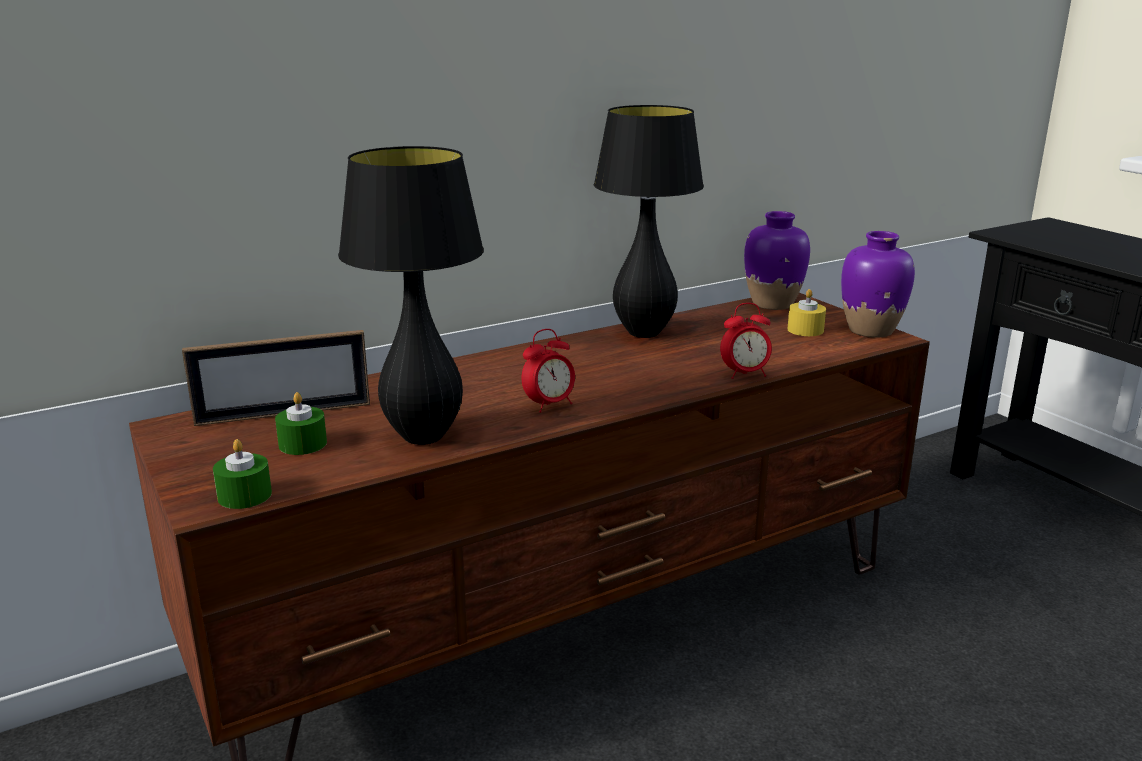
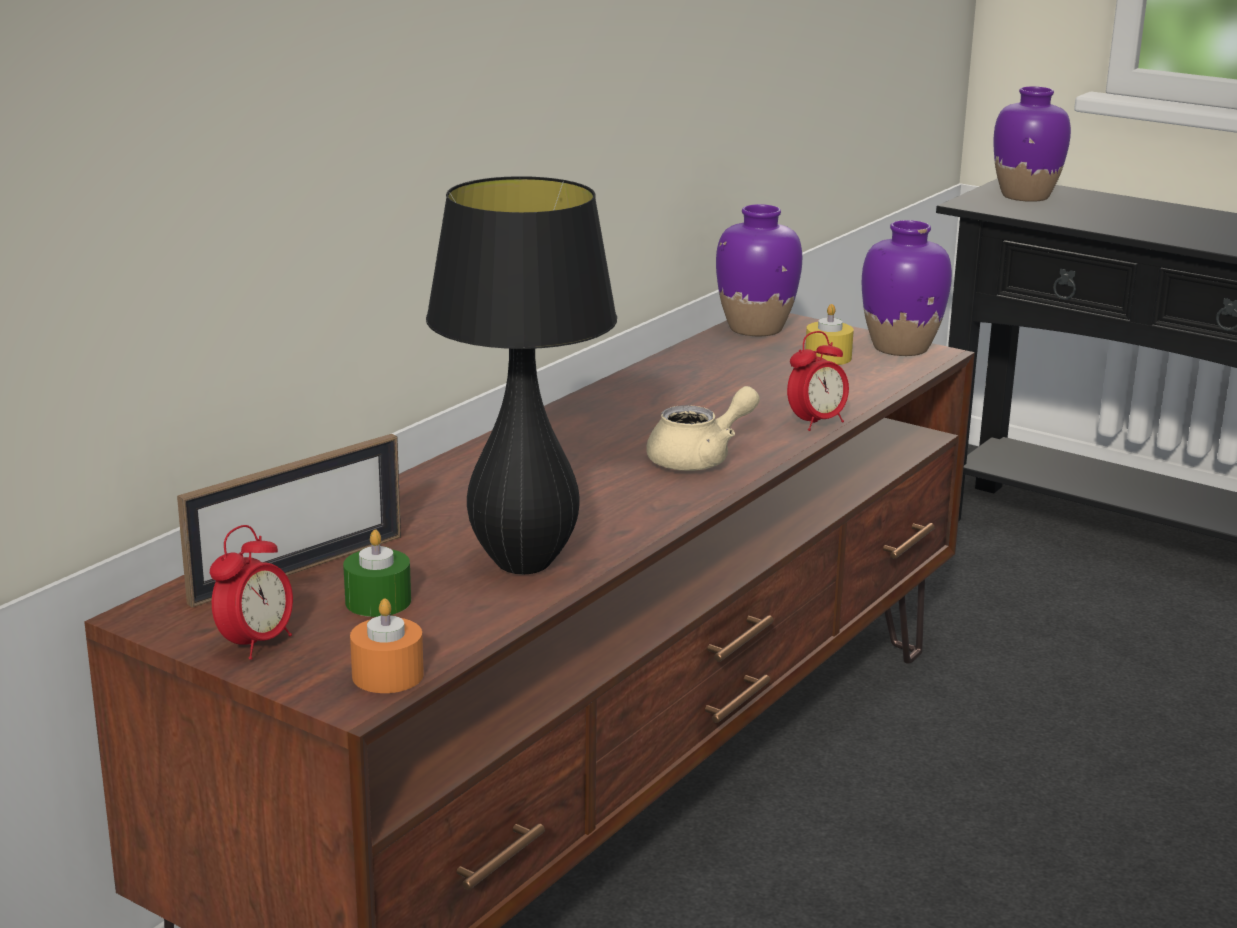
camera: 25 degrees left, 0 degrees up
(244, 495) = (387, 675): green candle -> orange candle
(549, 405) = (631, 498): alarm clock -> alarm clock (256, 644)
(630, 386) = (700, 459): none -> beige teapot
(643, 333) = (641, 389): black table lamp -> none
(1051, 232) = (1025, 196): none -> purple vase

